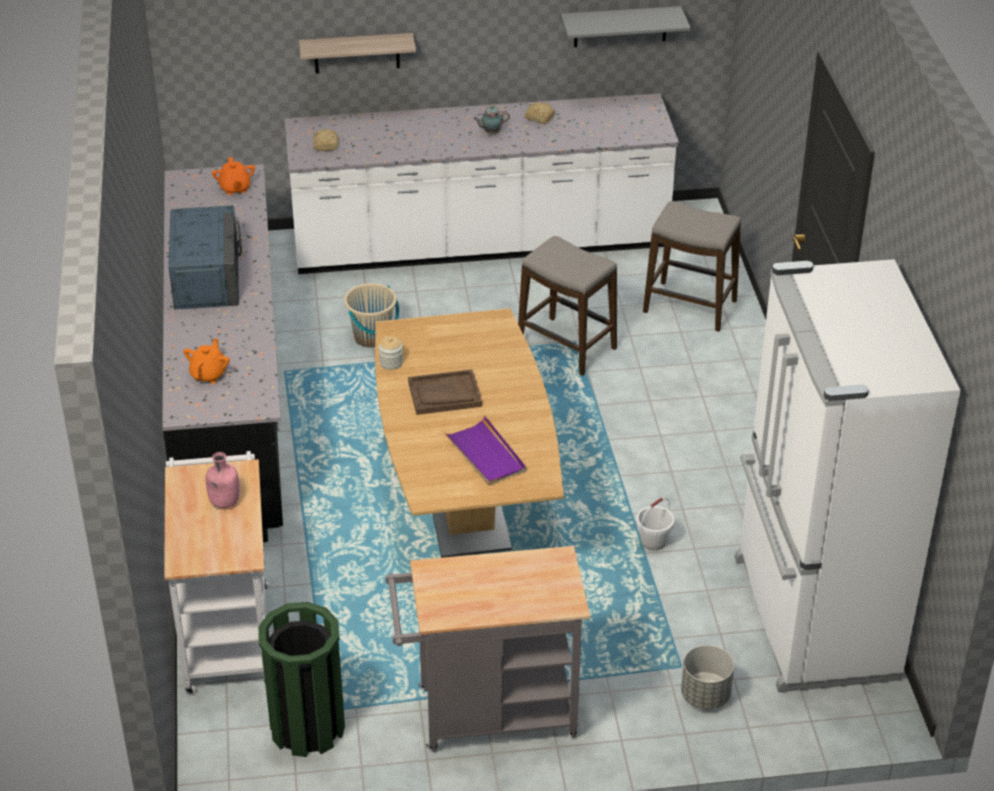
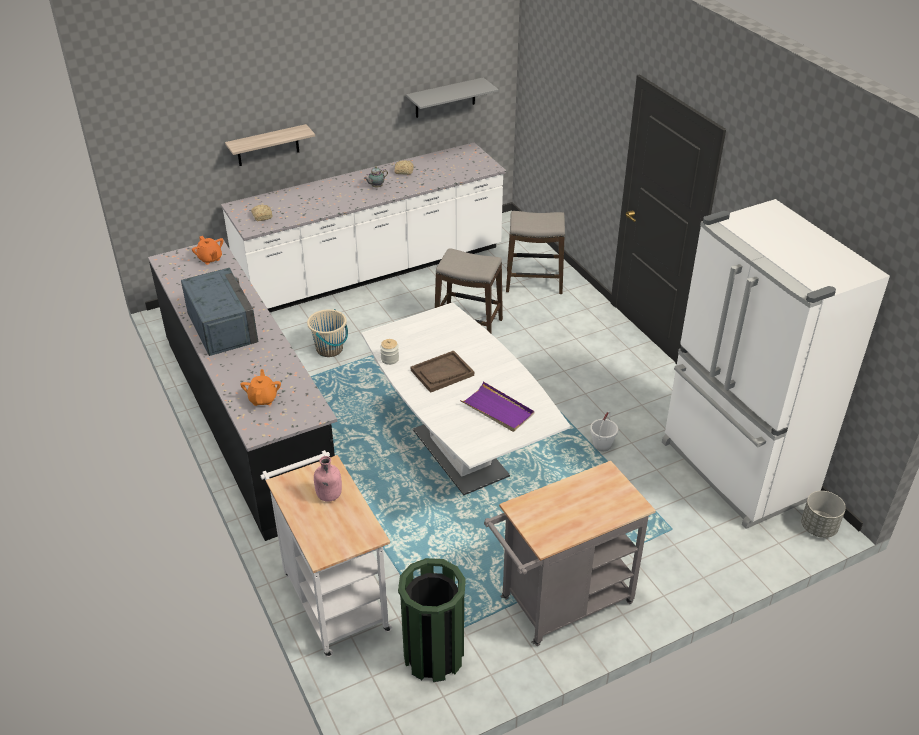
camera: 20 degrees left, 0 degrees up
(465, 506) = (460, 453): brown dining table -> white dining table
(705, 696) = (700, 545): grey planter -> grey planter (818, 528)

